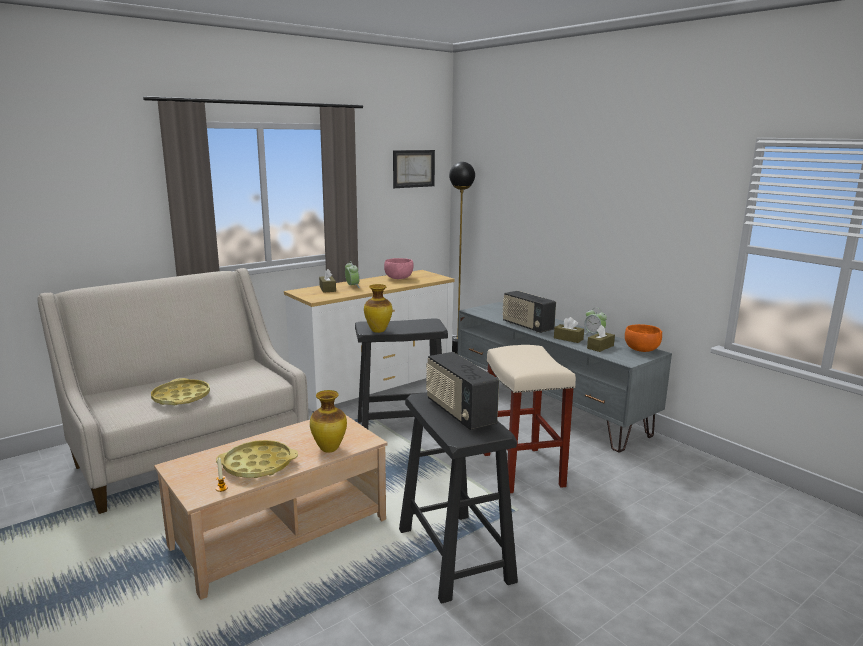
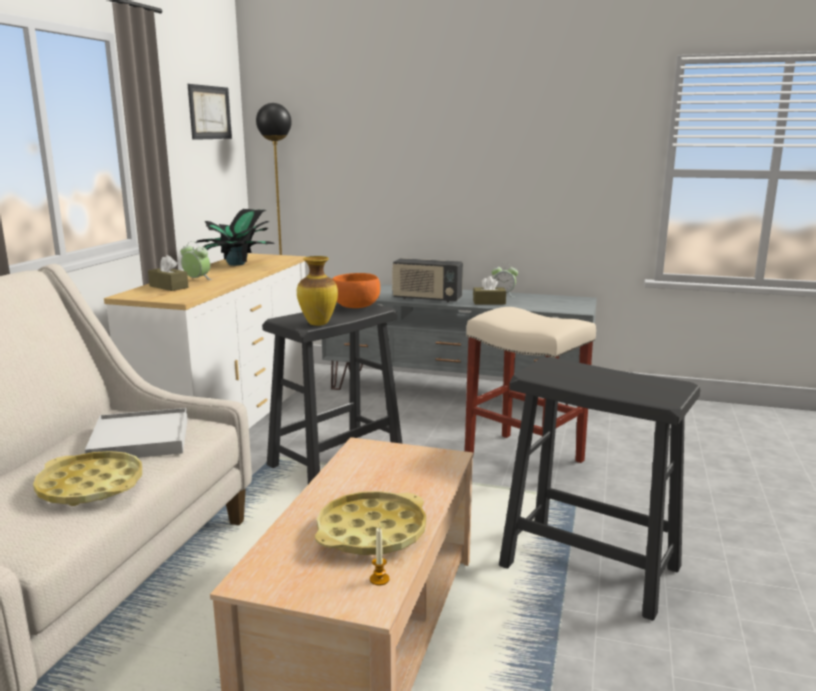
camera: 35 degrees left, 0 degrees up
(236, 380) = (140, 439): none -> white tray
(328, 449) = (425, 482): vase -> none
(398, 278) = (237, 264): pink bowl -> potted plant
(459, 413) = (603, 378): radio -> none
(600, 347) = (532, 304): brown tissue box -> none
(641, 350) = (569, 299): orange bowl -> orange bowl (356, 307)

